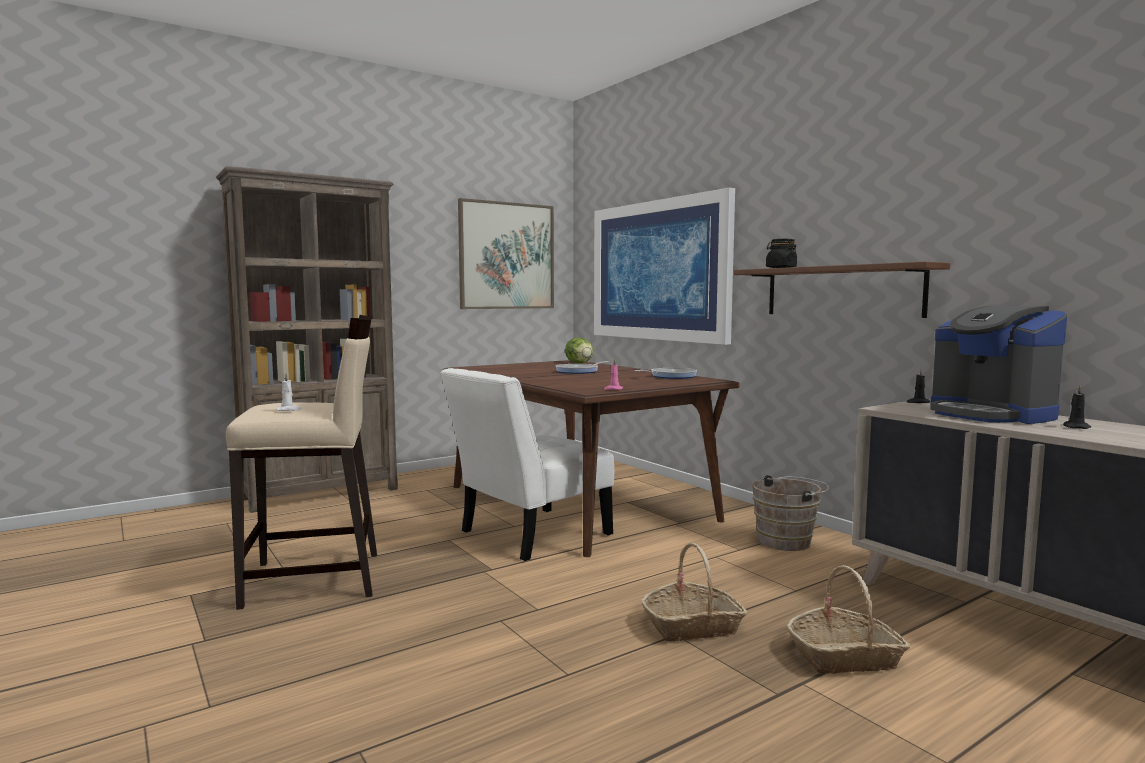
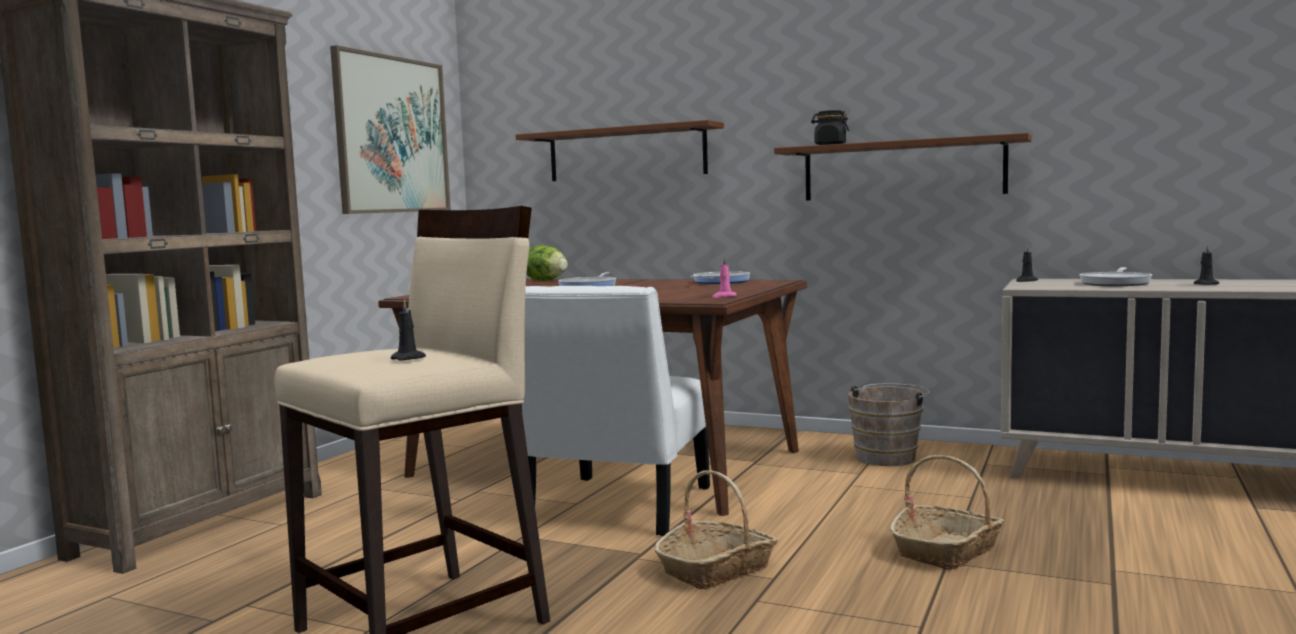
camera: 30 degrees left, 0 degrees up
(289, 410) = (409, 358): white candle -> black candle
(658, 270) = (626, 153): picture -> brown shelf
(845, 657) = (1105, 540): basket -> basket (717, 569)
(990, 414) = (1116, 283): coffee machine -> frying pan

